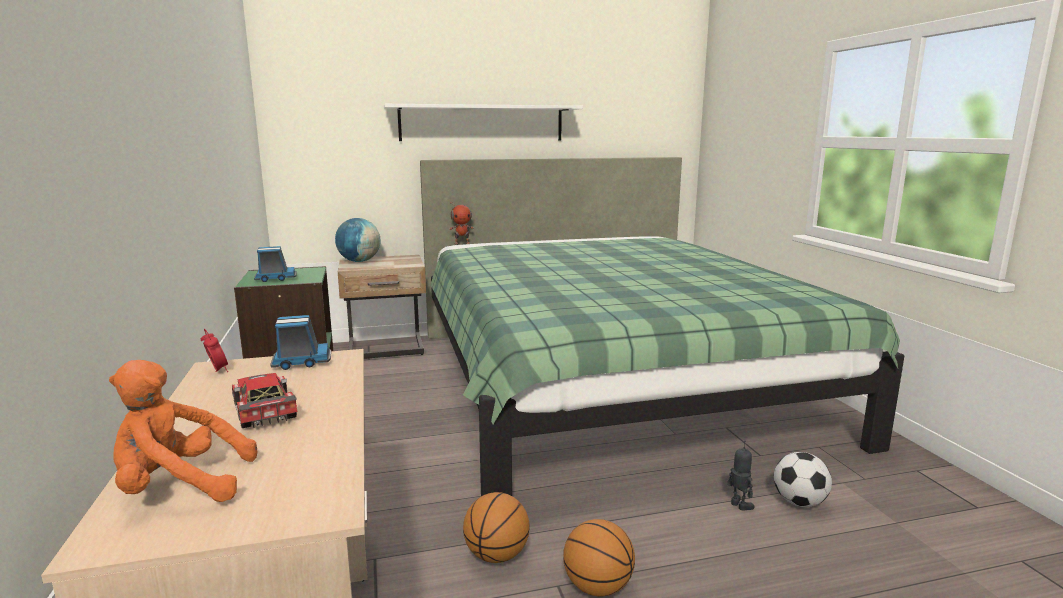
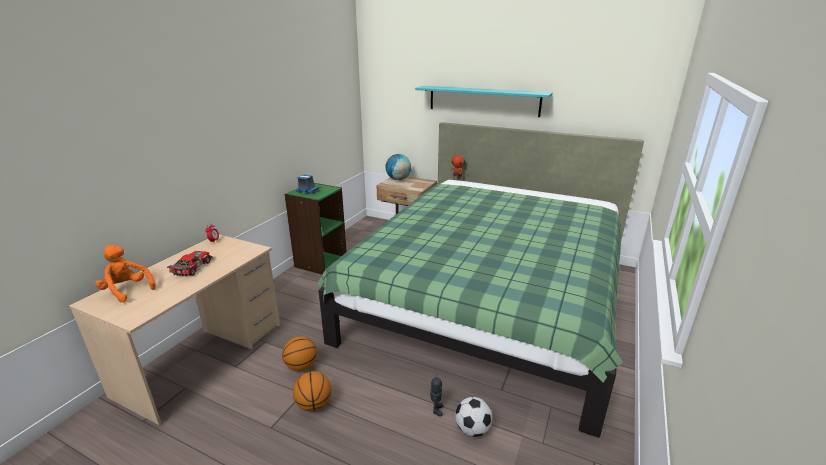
camera: 40 degrees right, 10 degrees up
(300, 362) = (241, 247): toy truck -> none
(482, 123) = (483, 100): white shelf -> turquoise shelf

